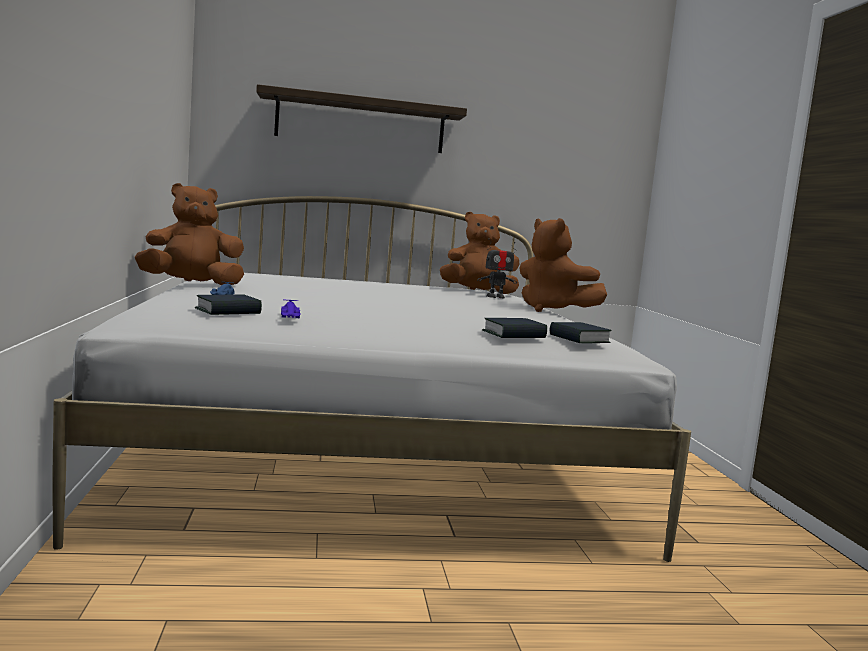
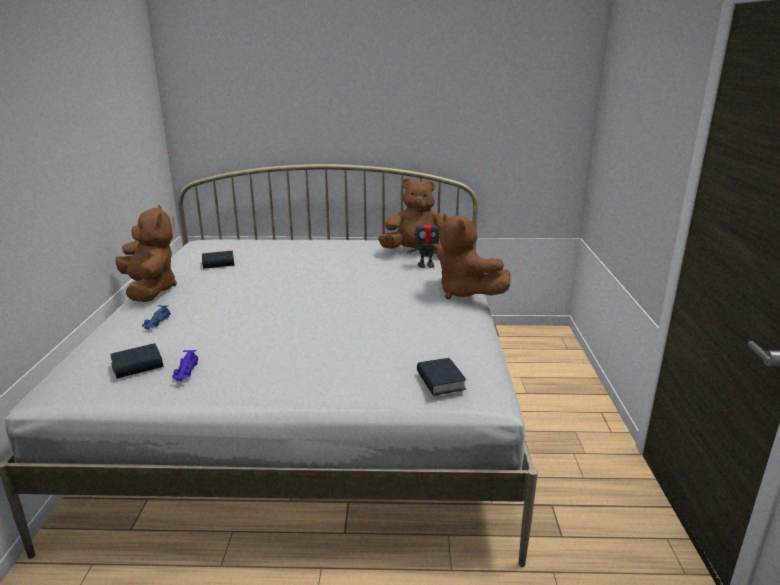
camera: 10 degrees right, 15 degrees up
(191, 284) = (150, 290): brown plush toy -> brown plush toy turned 75 degrees clockwise
(360, 123) = (308, 94): shelf -> none
(514, 334) = (378, 381): book -> book (218, 263)

